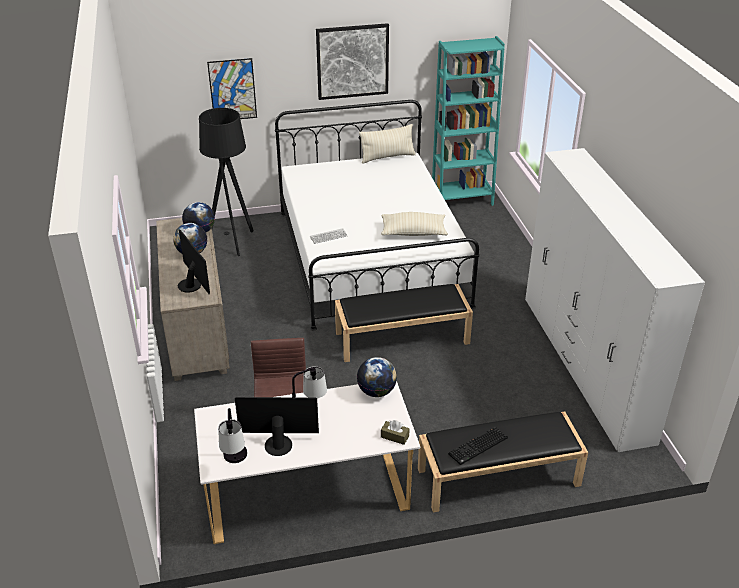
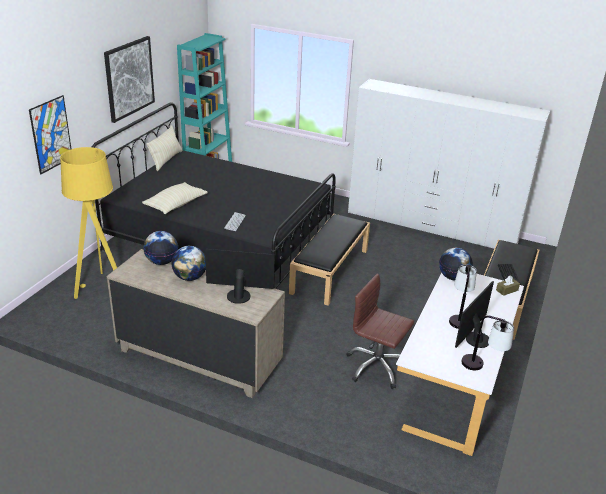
camera: 55 degrees left, 5 degrees down
(233, 242) = (101, 288): black floor lamp -> yellow floor lamp
(370, 257) = (220, 240): white bed -> black bed
(413, 233) = (279, 192): beige pillow -> beige pillow (175, 205)

